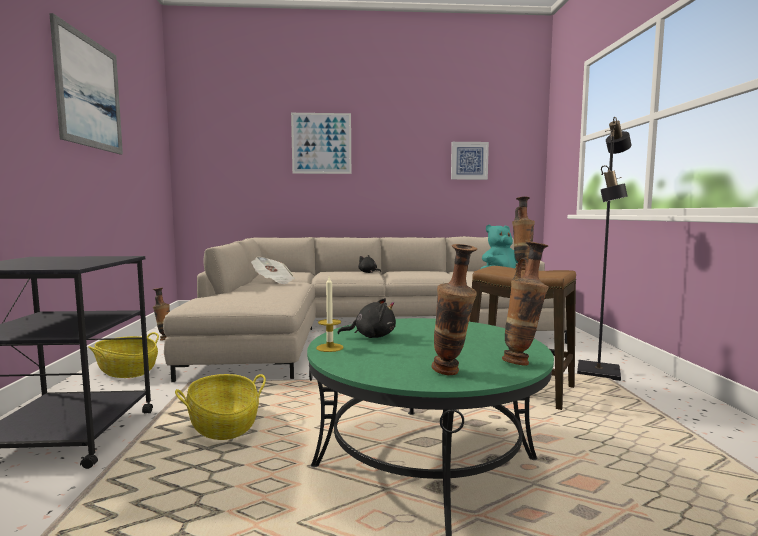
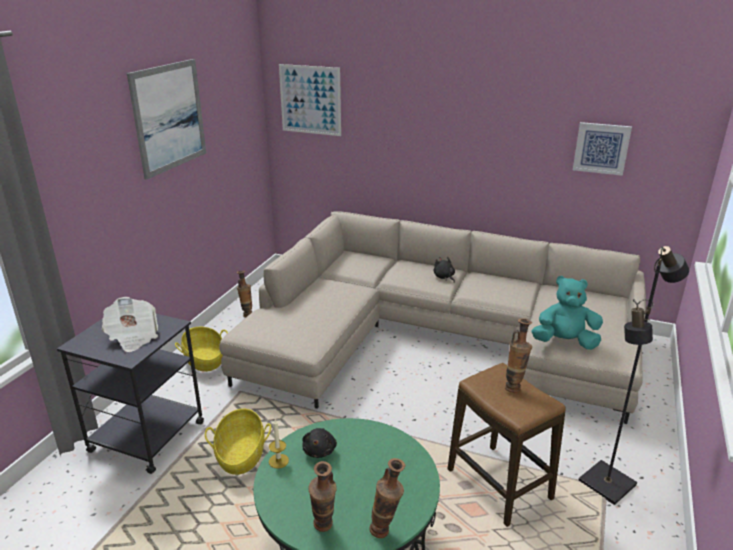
camera: 25 degrees right, 20 degrees up
(274, 282) = (333, 290): newspaper -> newspaper (133, 336)
(321, 143) = (417, 112): picture -> picture (310, 100)
(371, 336) = (320, 450): black plush toy -> black plush toy turned 75 degrees clockwise

